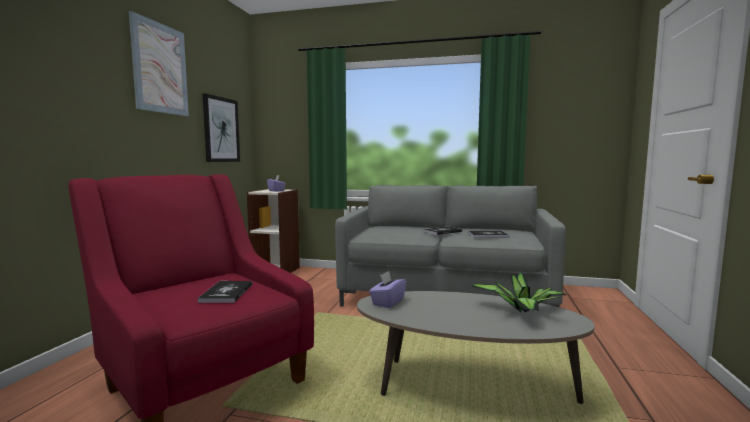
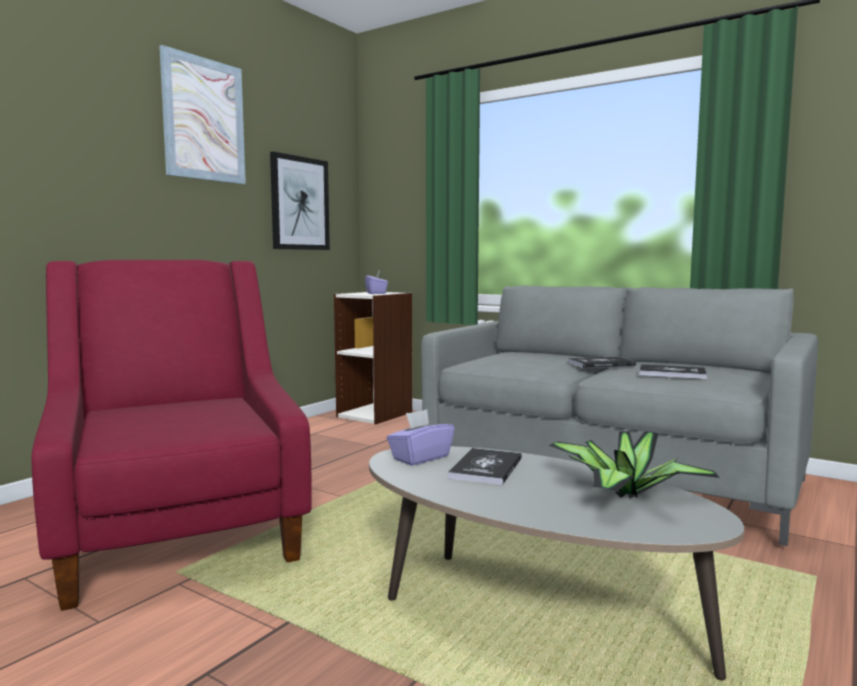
camera: 20 degrees right, 0 degrees up
(226, 293) = (195, 418): book -> book (486, 468)

